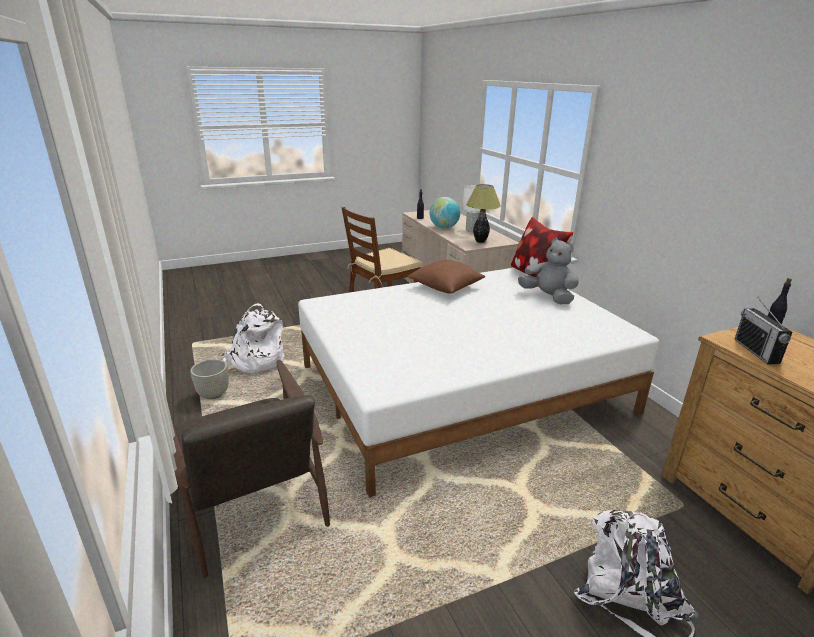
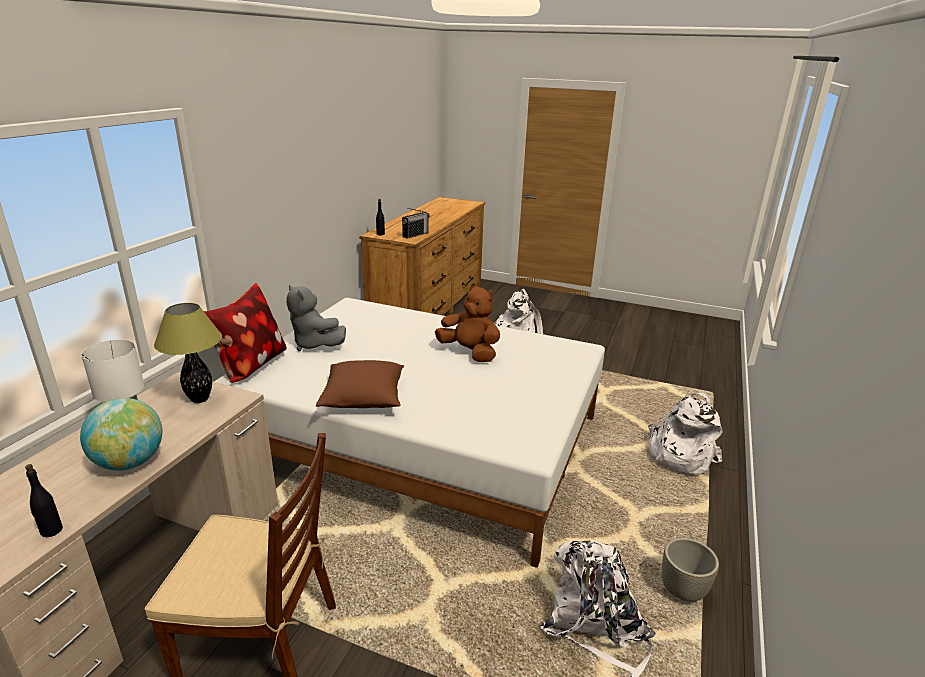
camera: 135 degrees left, 0 degrees up
(250, 501) = (678, 455): brown armchair -> white backpack
(455, 338) = (470, 352): none -> brown plush toy
(548, 297) = (314, 344): grey plush toy -> grey plush toy turned 45 degrees counterclockwise

